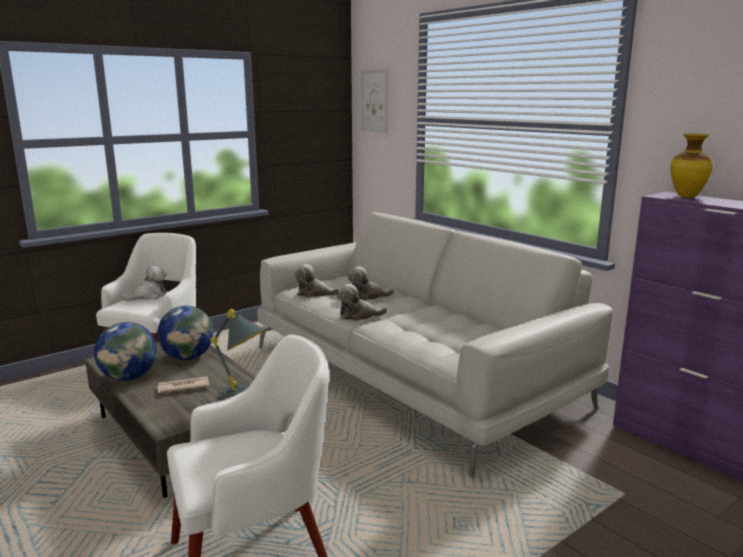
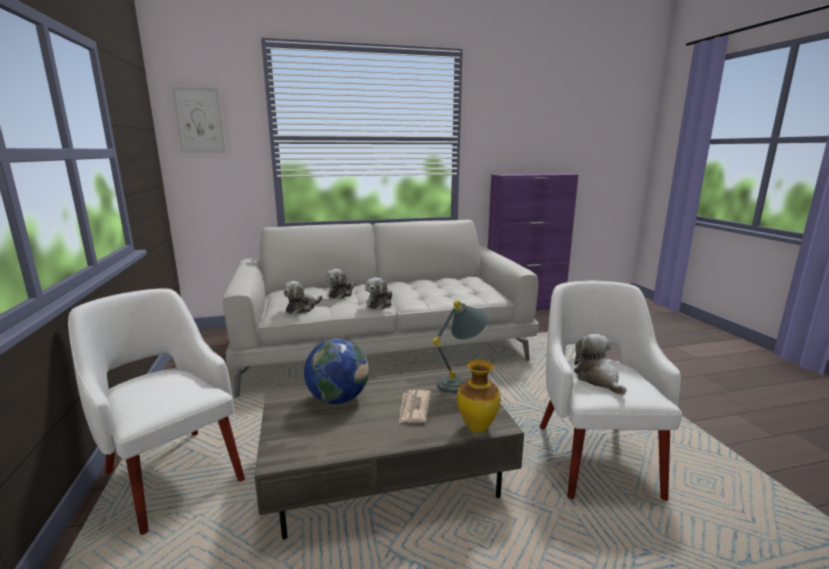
camera: 65 degrees left, 0 degrees up
(129, 377) = (358, 440): globe -> none
(148, 296) = (149, 387): plush toy -> plush toy (598, 379)
(687, 196) = (511, 174): vase -> vase (477, 427)

